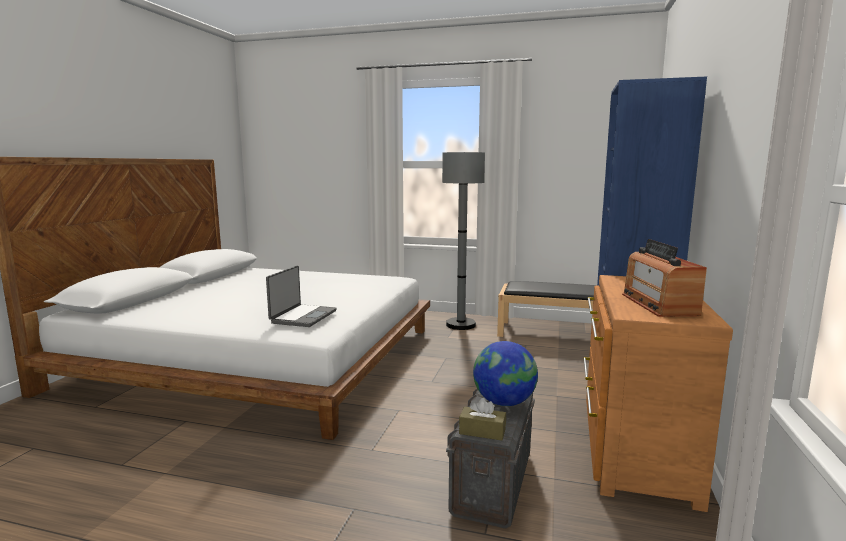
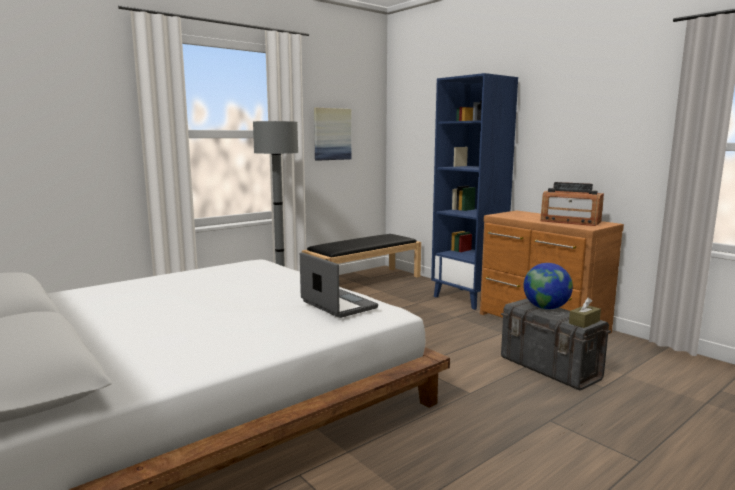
camera: 55 degrees left, 0 degrees up
(565, 164) = (332, 134): none -> picture

